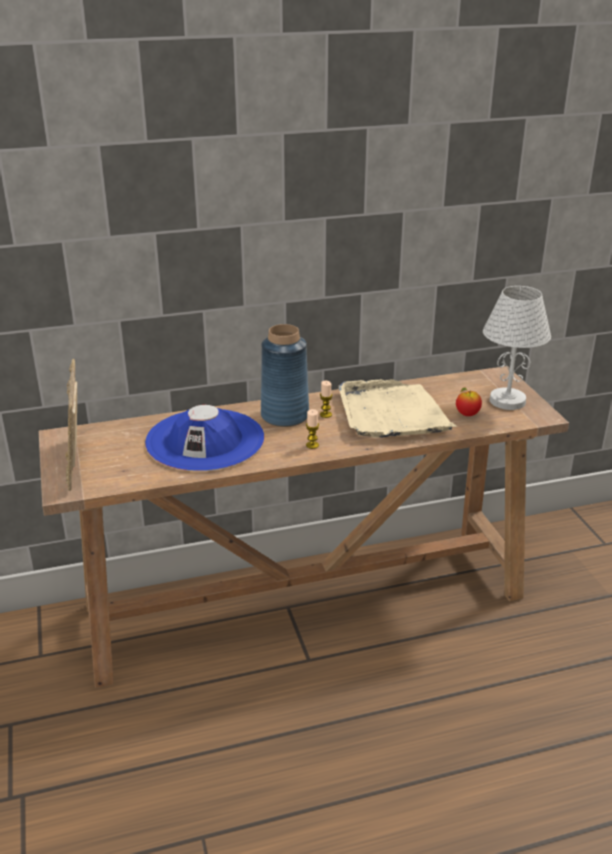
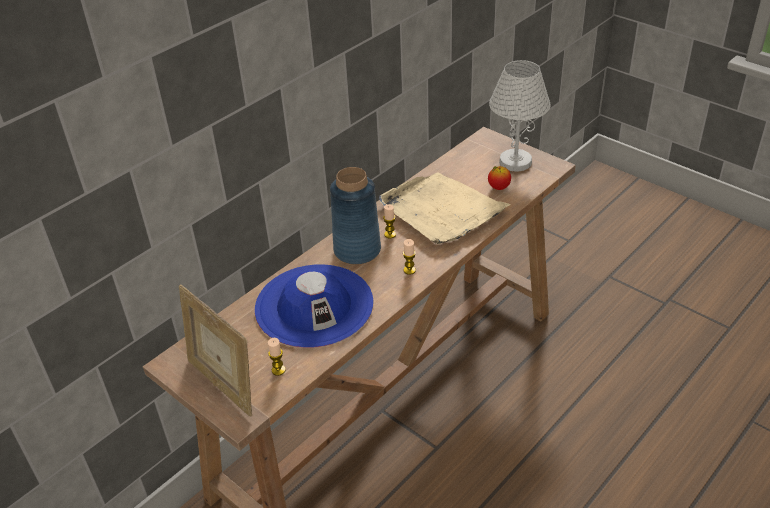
camera: 30 degrees left, 10 degrees up
(127, 471) = (278, 370): none -> candle

